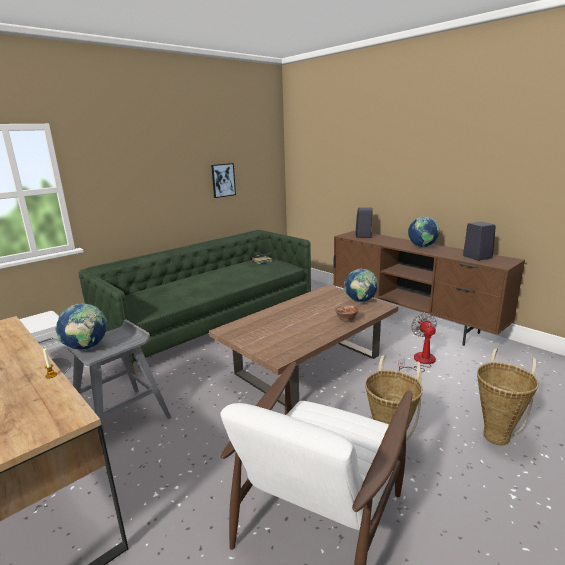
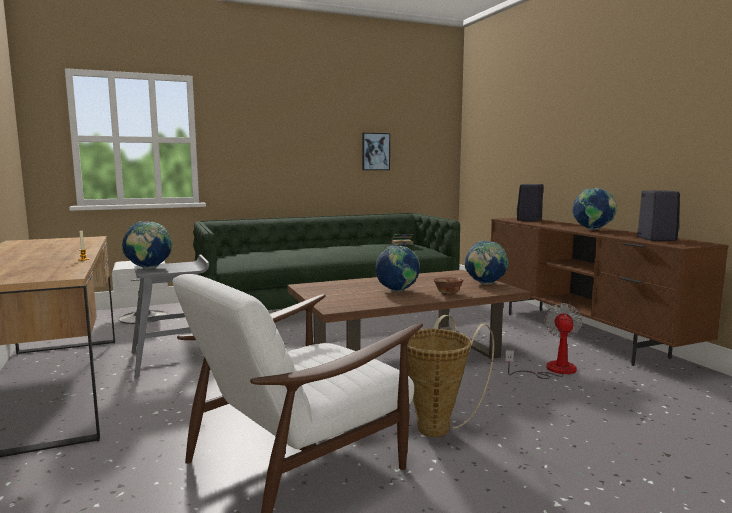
camera: 20 degrees right, 10 degrees down
(306, 323) = (397, 291): none -> globe
(497, 434) = (596, 448): basket -> none

